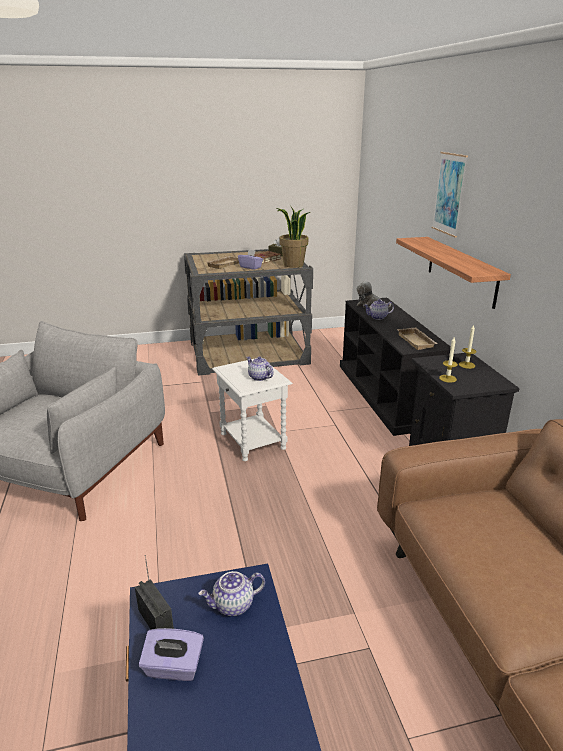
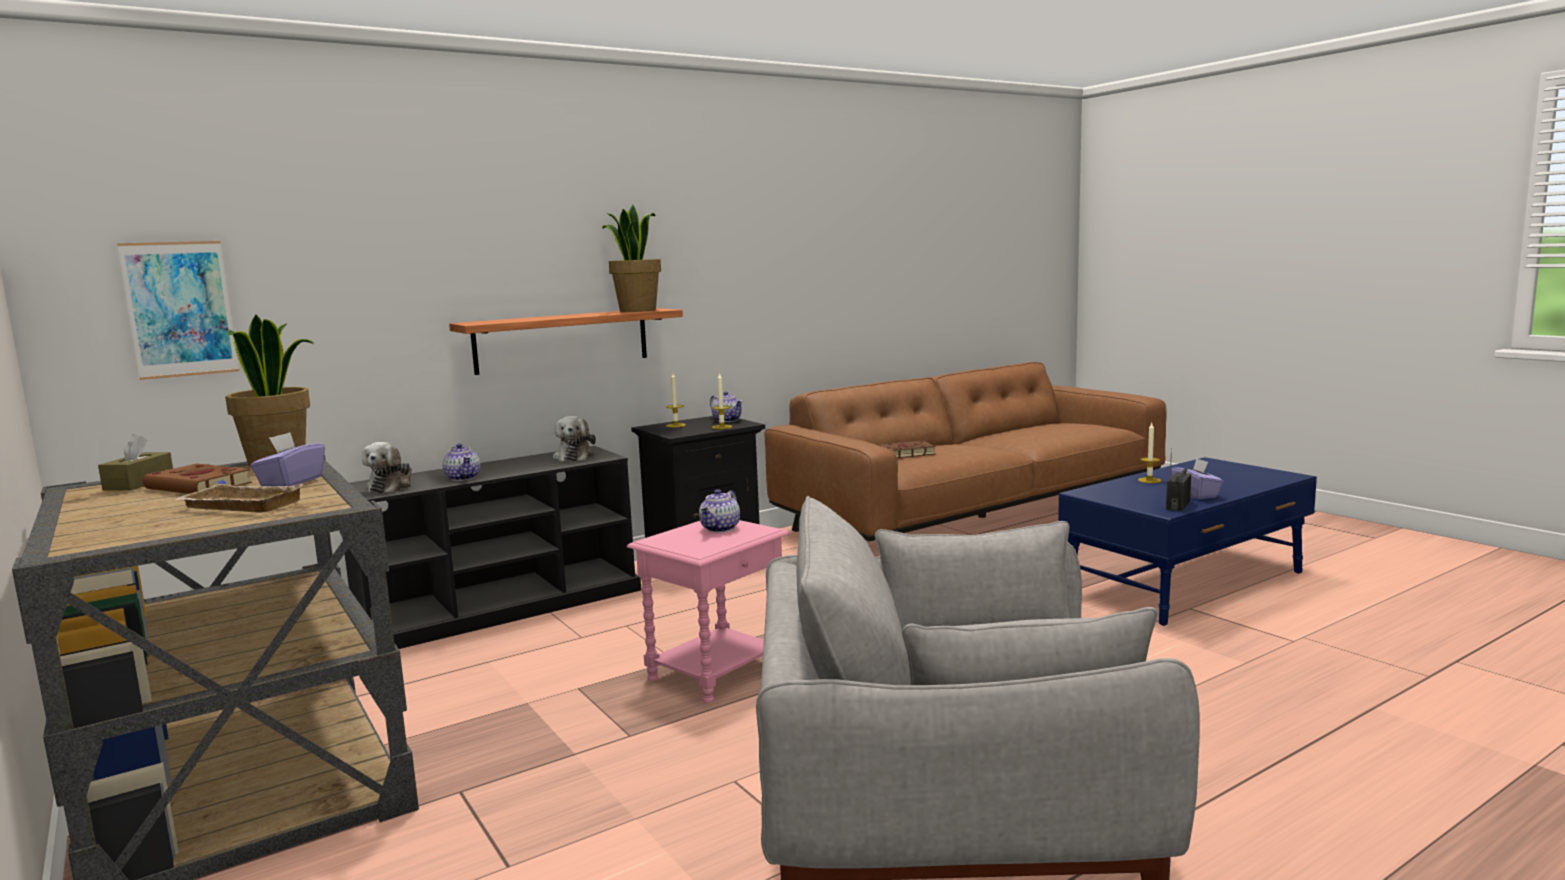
camera: 110 degrees left, 15 degrees down
(233, 605) = (1119, 492): teapot -> teapot (727, 420)
(254, 440) = (714, 671): white side table -> pink side table
(259, 668) = (1149, 480): none -> candle
(417, 341) = (574, 456): beige tray -> plush toy
(449, 194) = (494, 245): picture -> picture (180, 309)
(476, 267) = (637, 310): none -> potted plant
(510, 530) = (904, 454): none -> brown book

